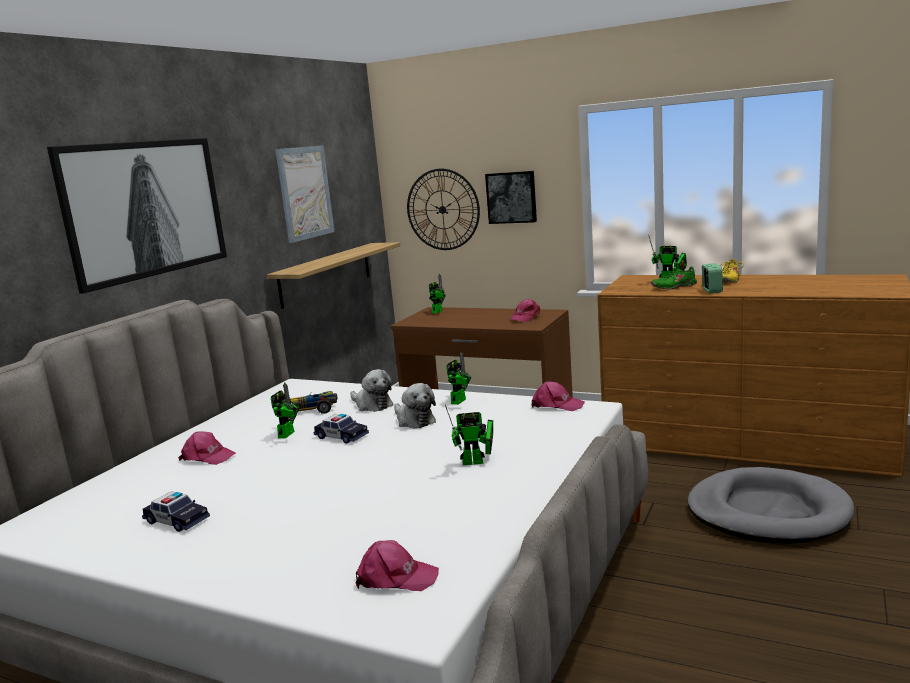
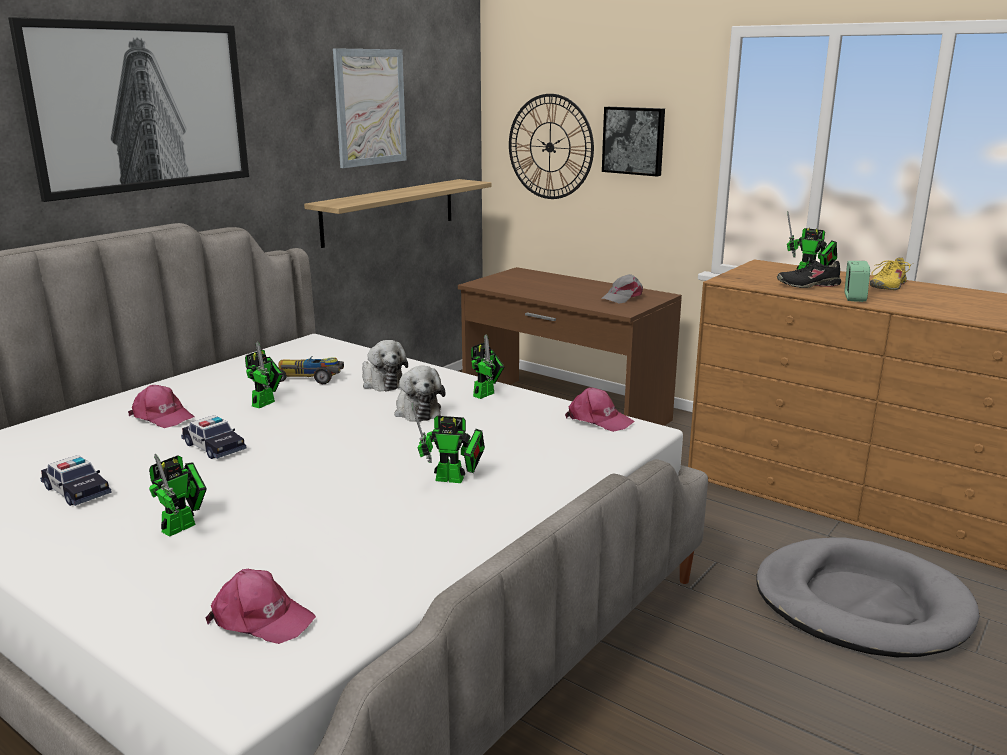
camera: 10 degrees right, 5 degrees up
(341, 436) = (322, 417): toy car -> toy car (214, 447)
(438, 311) = (524, 274): toy robot -> toy robot (183, 526)
(525, 317) = (622, 297): pink cap -> grey cap
(674, 287) = (808, 285): green shoe -> black shoe

